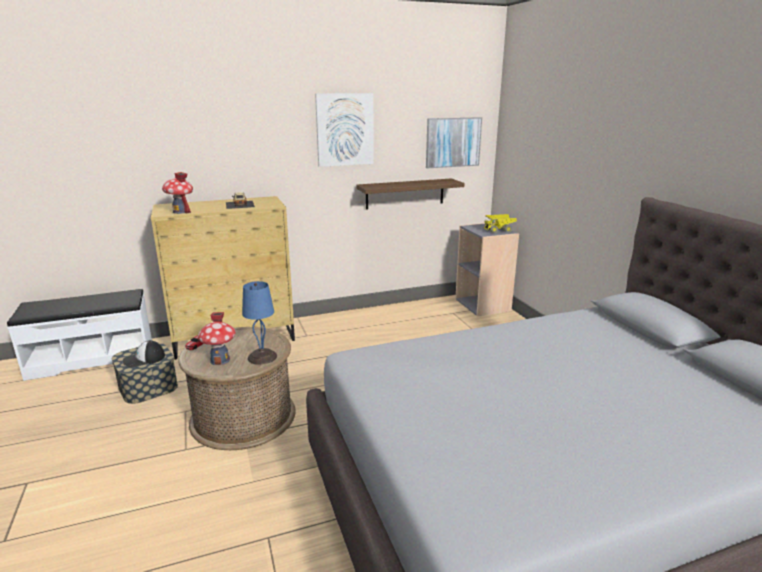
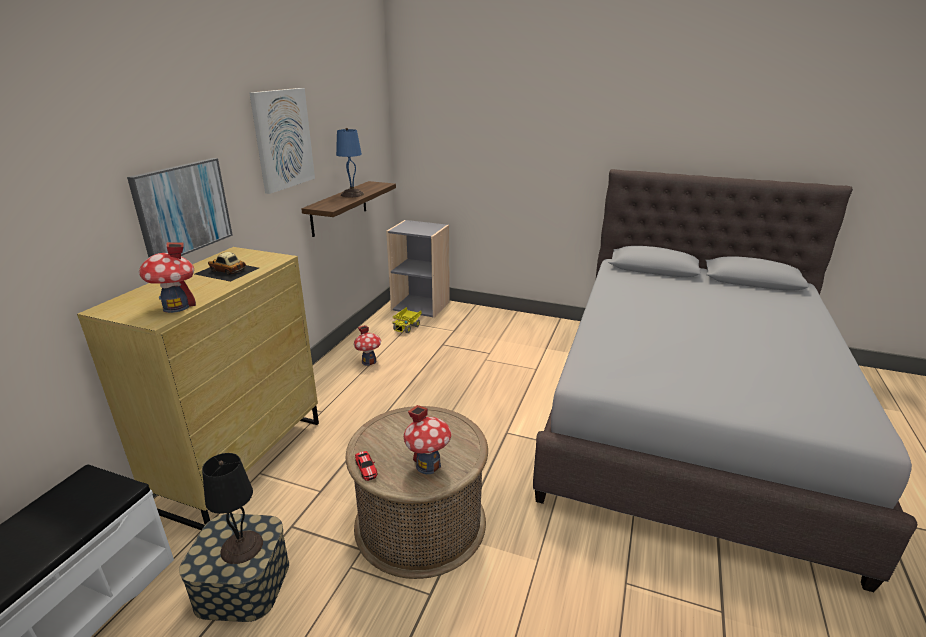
camera: 50 degrees left, 5 degrees up
(144, 359) = (243, 546): cap -> black table lamp
(261, 357) = (458, 436): blue table lamp -> blue table lamp (352, 194)
(380, 323) = (369, 361): none -> toy house
(453, 142) = (365, 140): picture -> picture (183, 209)
(499, 230) = (429, 226): toy truck -> toy truck (407, 327)

